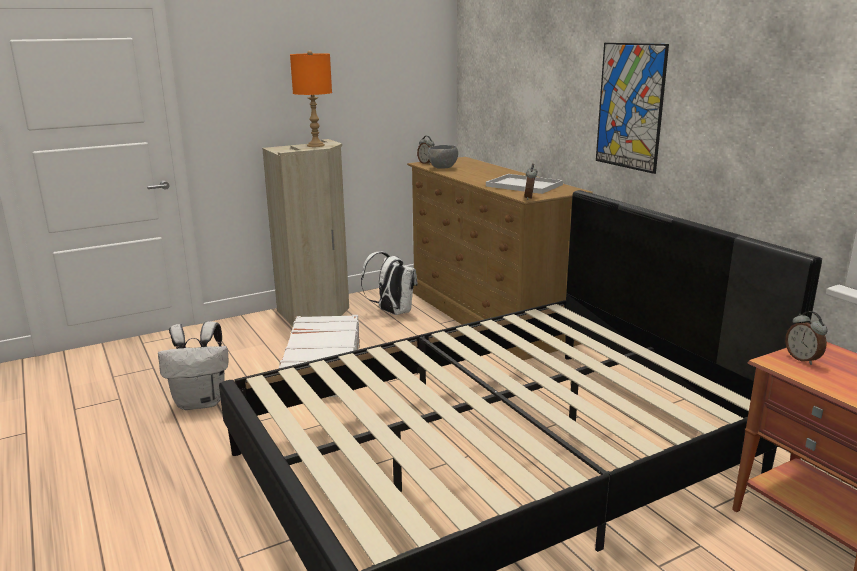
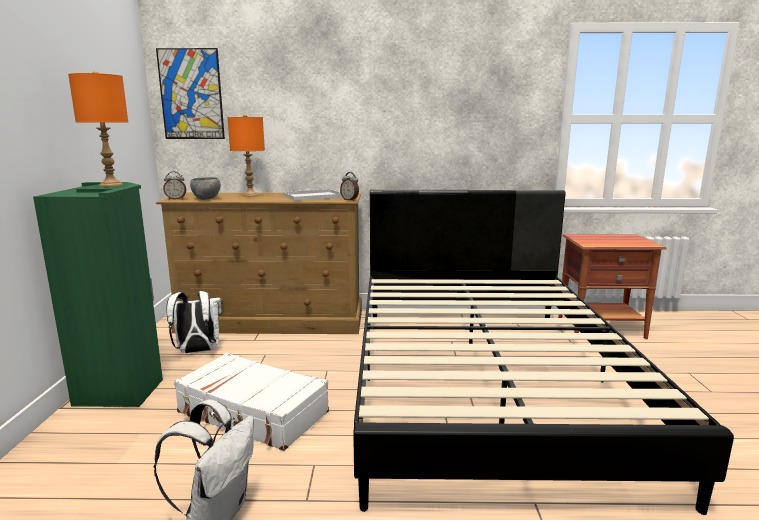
camera: 60 degrees left, 5 degrees down
(315, 312) = (123, 385): beige cabinet -> green cabinet
(487, 171) = (250, 195): none -> orange table lamp
(630, 106) = (388, 126): picture -> picture (191, 94)
(803, 359) = (588, 240): alarm clock -> none

